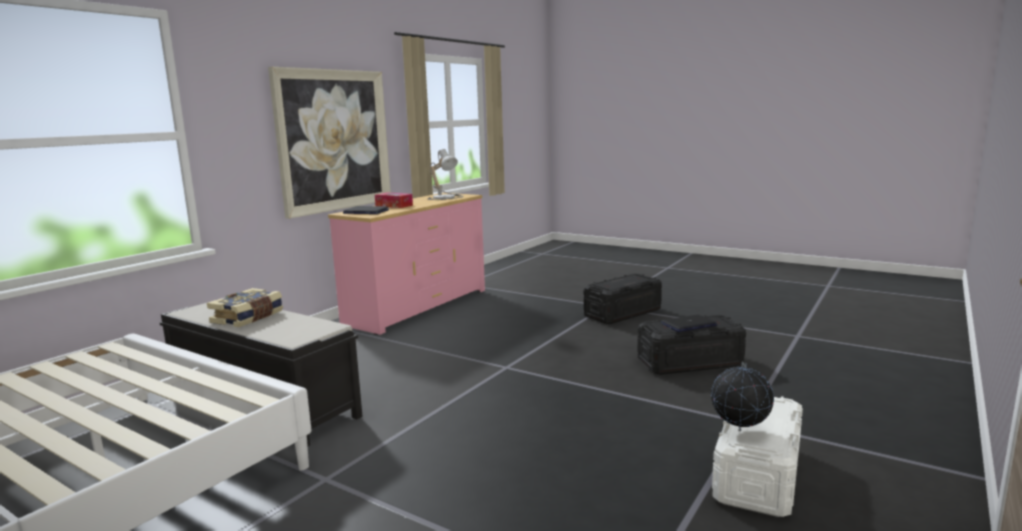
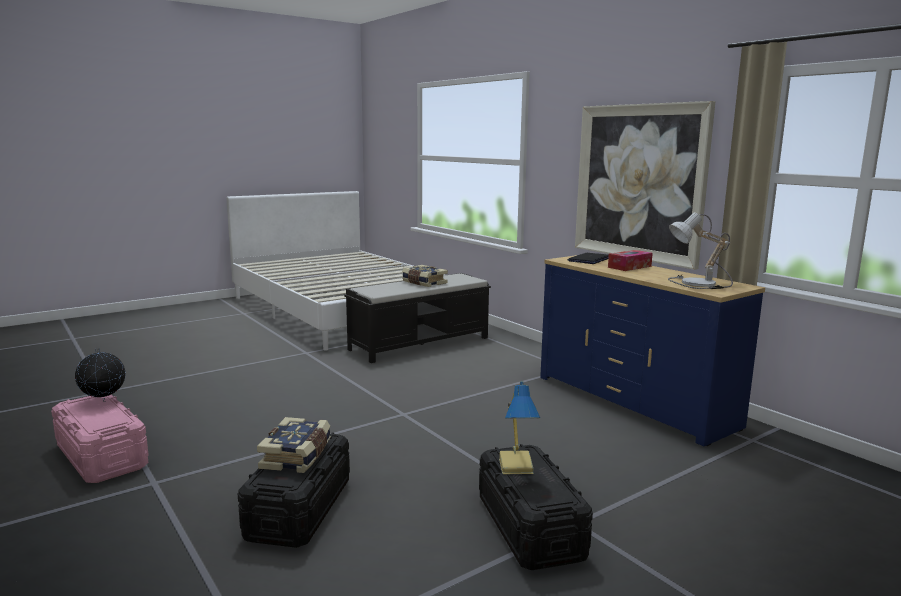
camera: 110 degrees right, 0 degrees up
(417, 307) = (634, 401): pink dresser -> blue dresser
(617, 284) = (517, 466): none -> table lamp
(688, 324) = (297, 456): laptop -> book
(758, 474) = (101, 456): white storage box -> pink storage box

